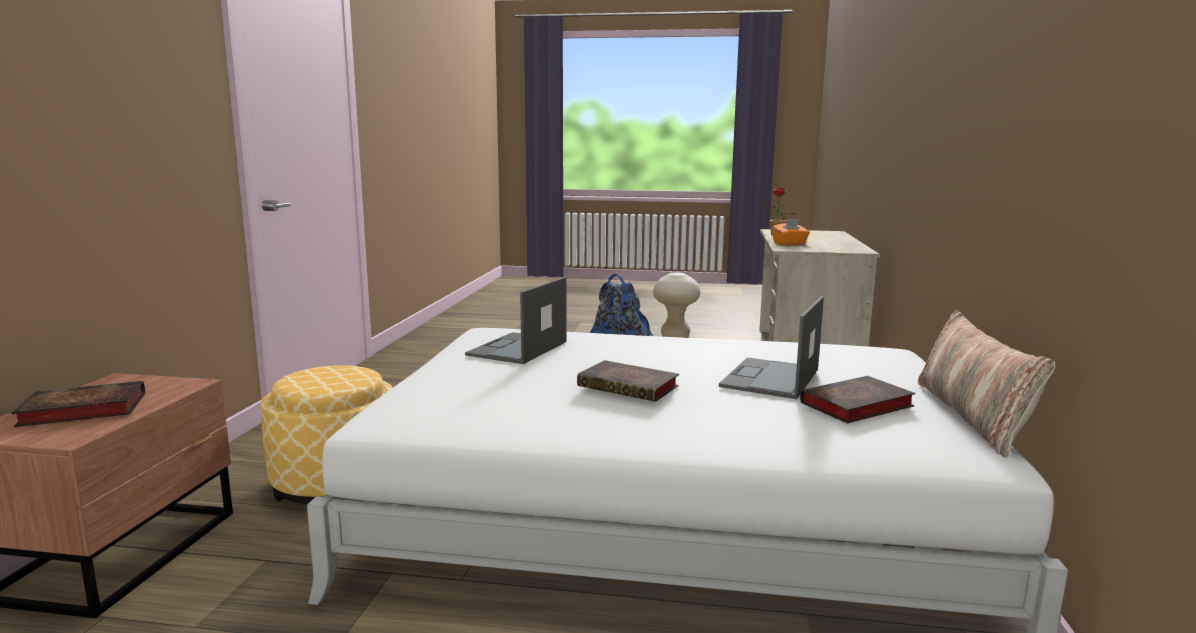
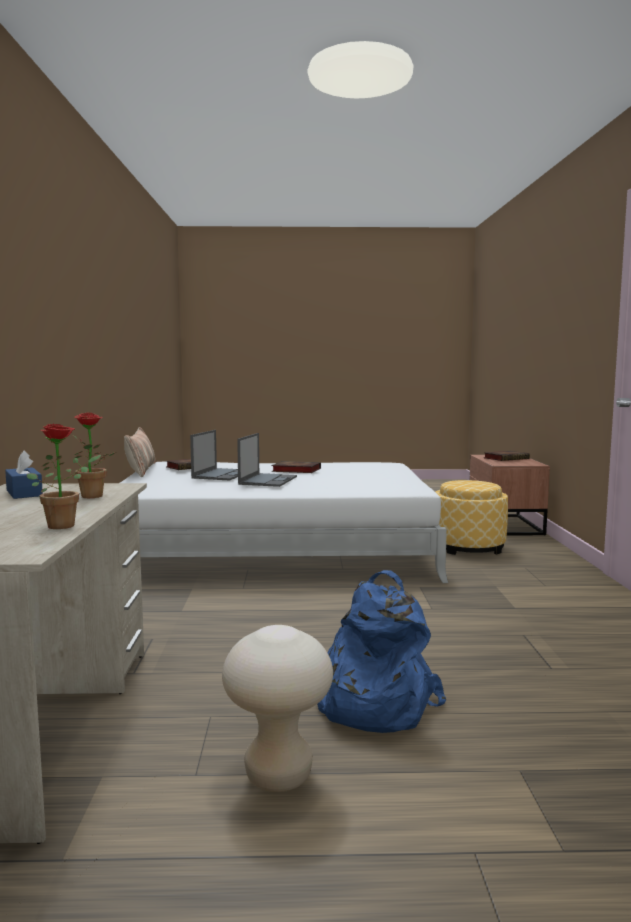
camera: 170 degrees right, 5 degrees down
(517, 349) = (376, 482): laptop -> laptop (268, 480)
(789, 244) = (93, 497): orange tissue box -> potted plant
(841, 247) = (24, 493): none -> blue tissue box

